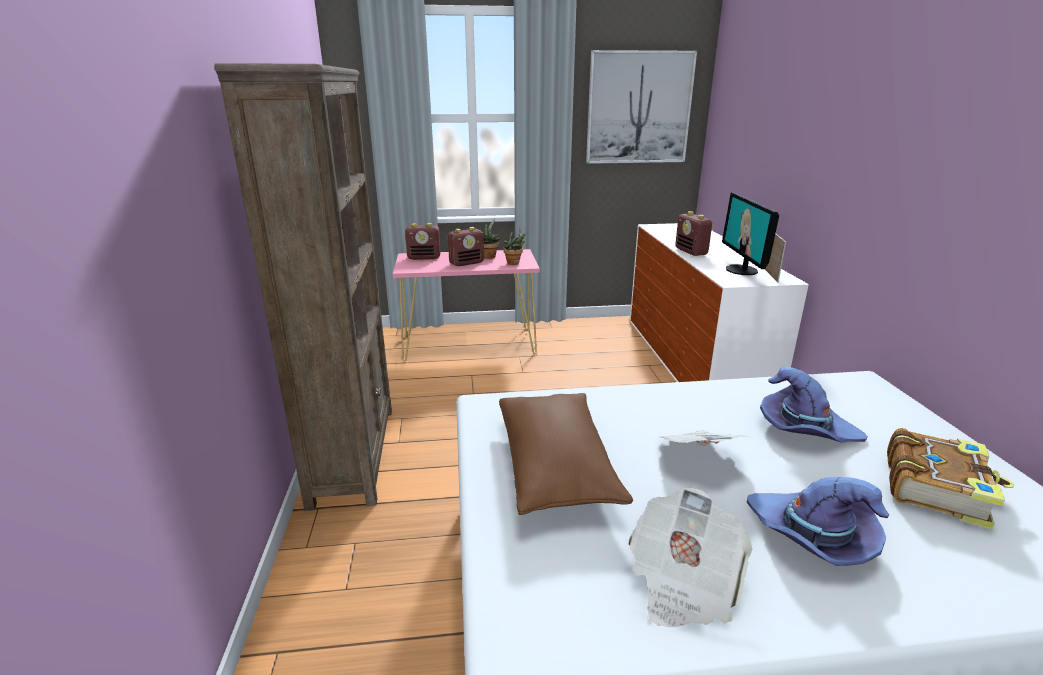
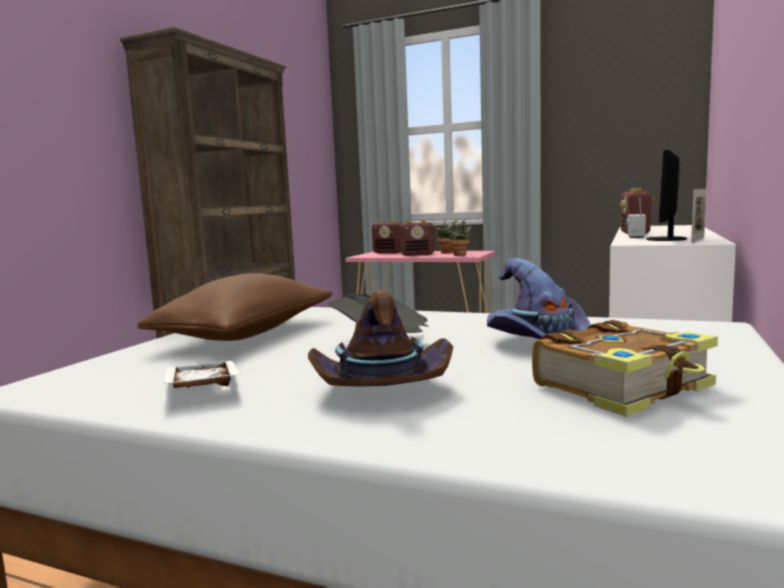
camera: 30 degrees right, 15 degrees down
(639, 108) = (619, 103): picture -> none
(682, 582) = (200, 388): newspaper -> white tray
(706, 262) = (636, 237): none -> radio
(811, 536) = (380, 389): purple hat -> brown hat

